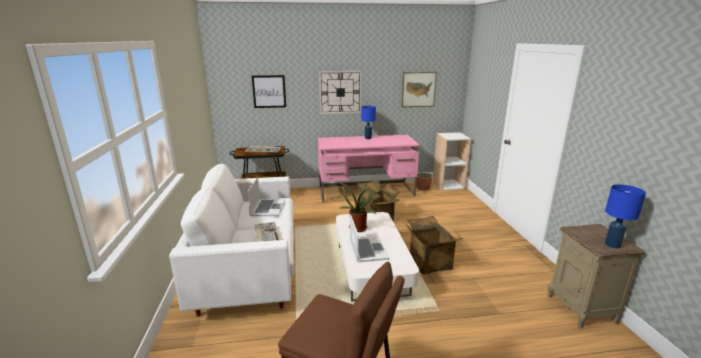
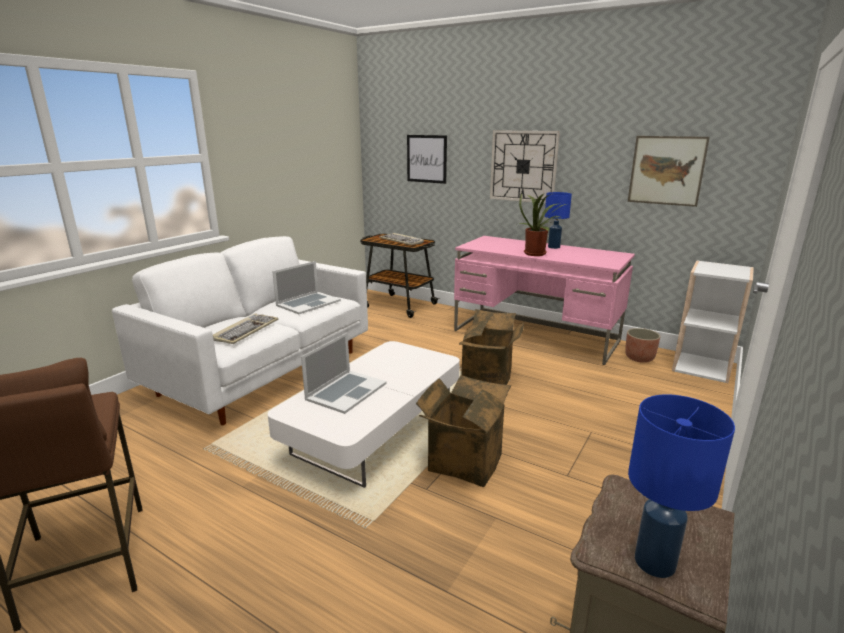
camera: 40 degrees right, 0 degrees up
(359, 227) = (387, 364): potted plant -> potted plant (537, 253)

